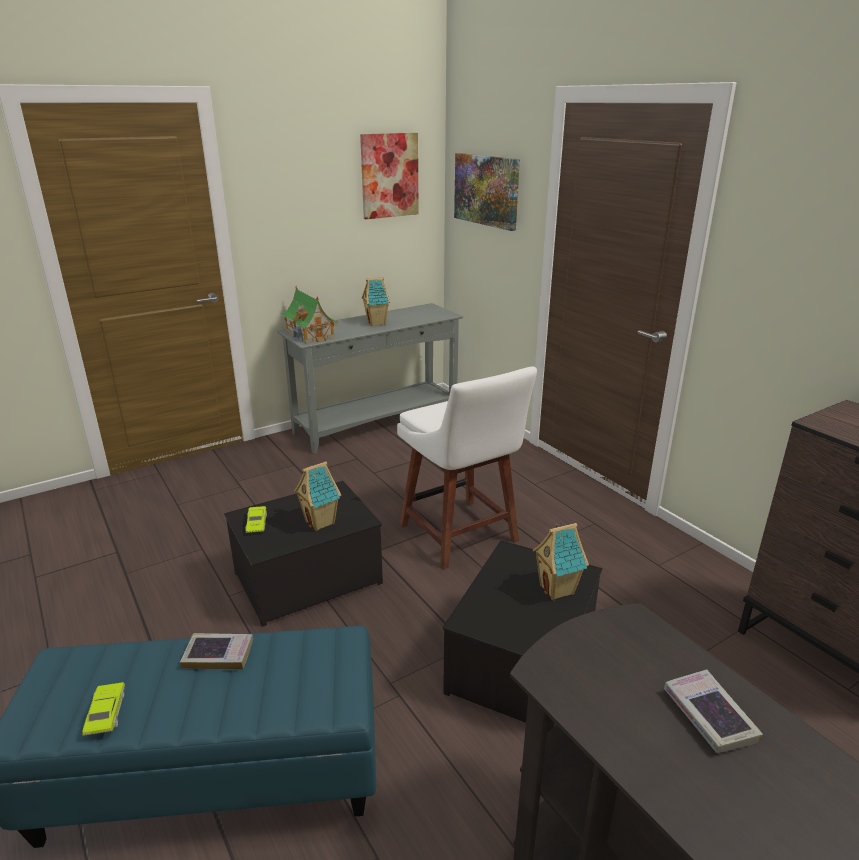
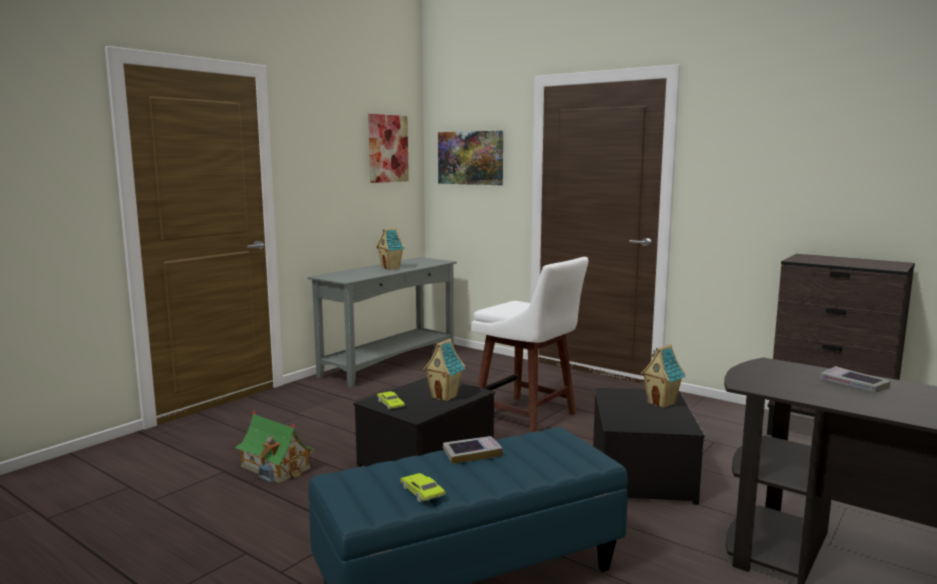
camera: 20 degrees left, 15 degrees down
(310, 334) = (342, 276): toy house -> toy house (276, 467)

